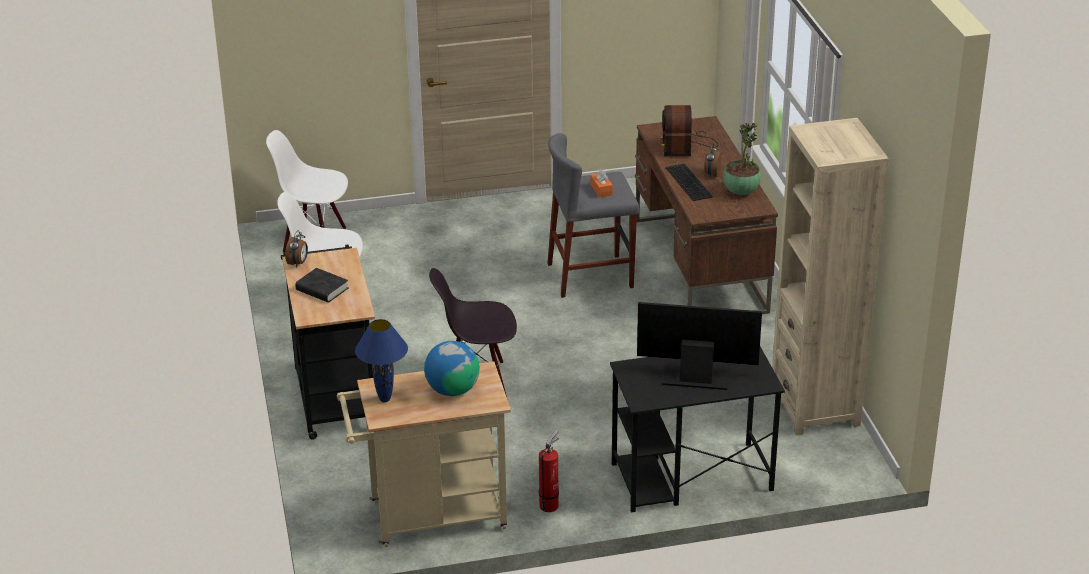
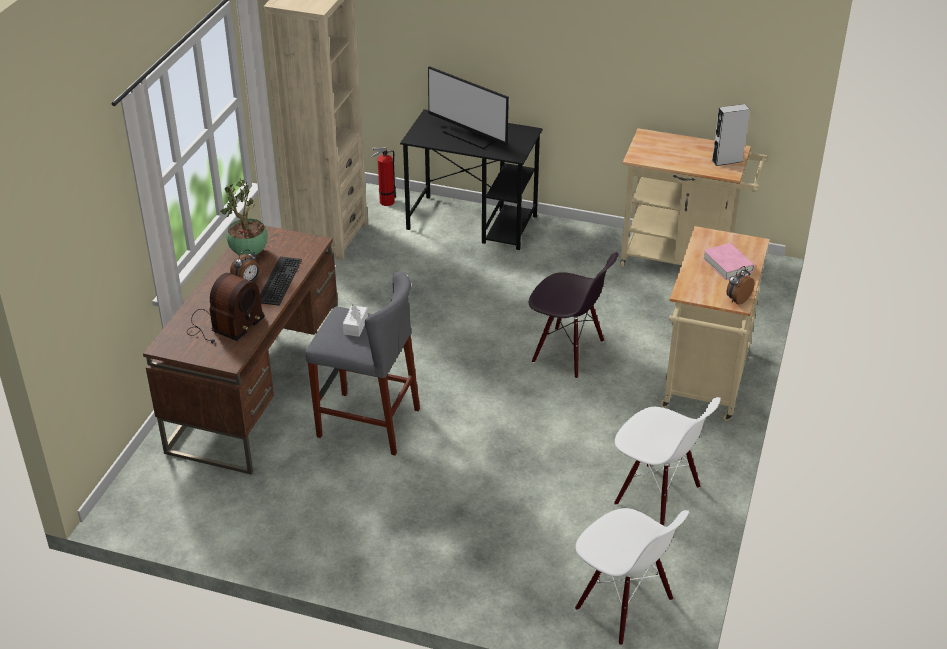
camera: 150 degrees left, 5 degrees up
(322, 289) = (728, 265): black book -> pink book
(335, 396) = (705, 385): black cart -> beige cart
(384, 399) = (727, 161): blue table lamp -> grey speaker
(452, 390) = (670, 151): globe -> none
(550, 504) = (588, 239): fire extinguisher -> fire extinguisher (385, 202)
(601, 190) = (355, 326): orange tissue box -> white tissue box

